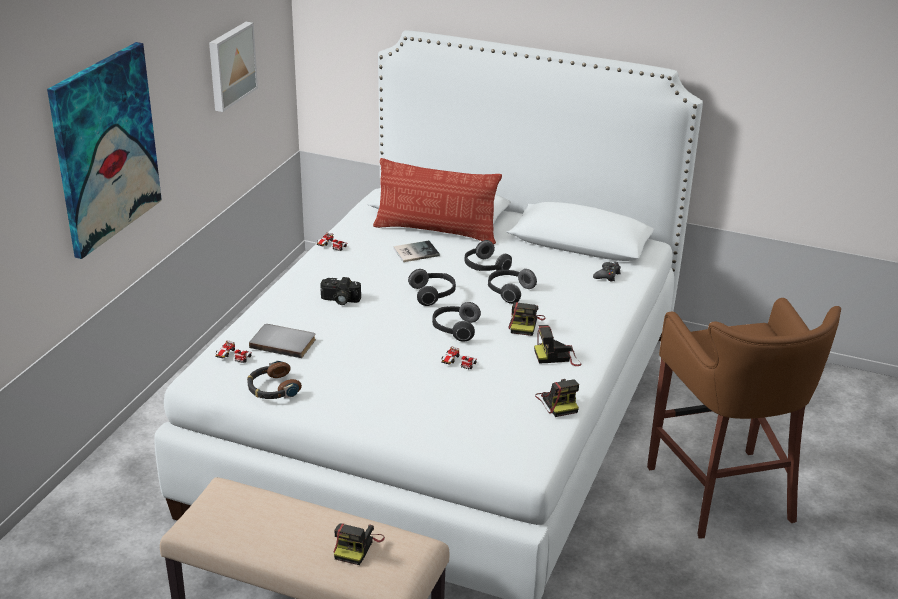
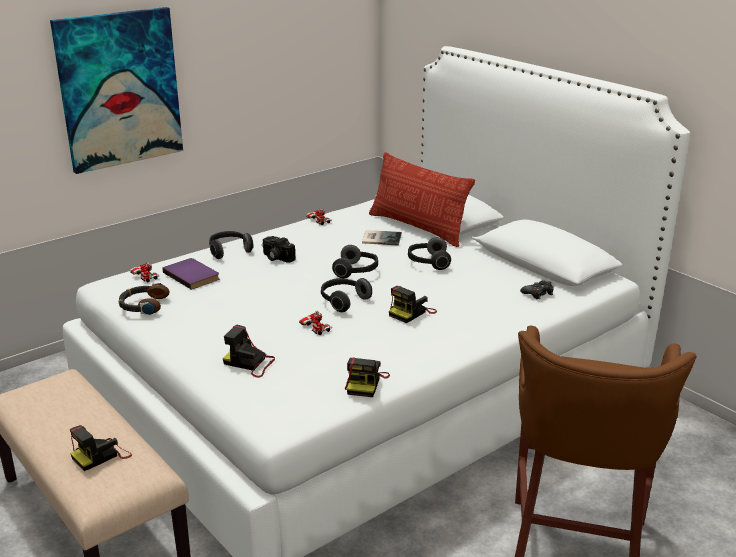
camera: 30 degrees right, 5 degrees down
(230, 65) = (289, 57): picture -> none
(284, 342) = (193, 275): grey book -> purple book
(509, 292) = (427, 285): headphones -> headphones (229, 251)
(558, 357) = (410, 346): camera -> camera (250, 364)

